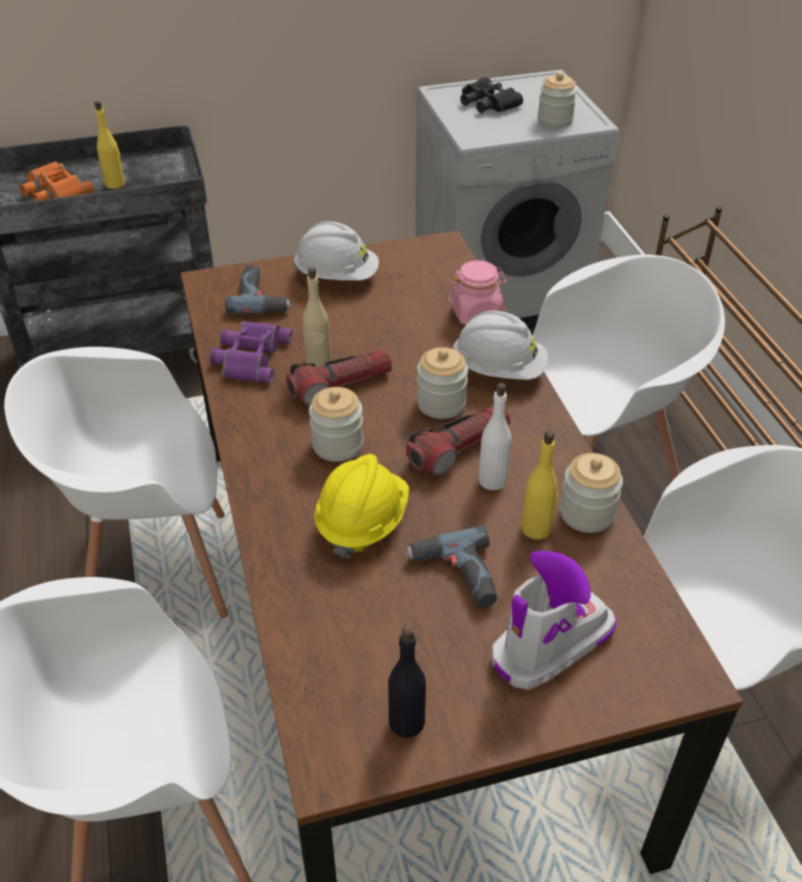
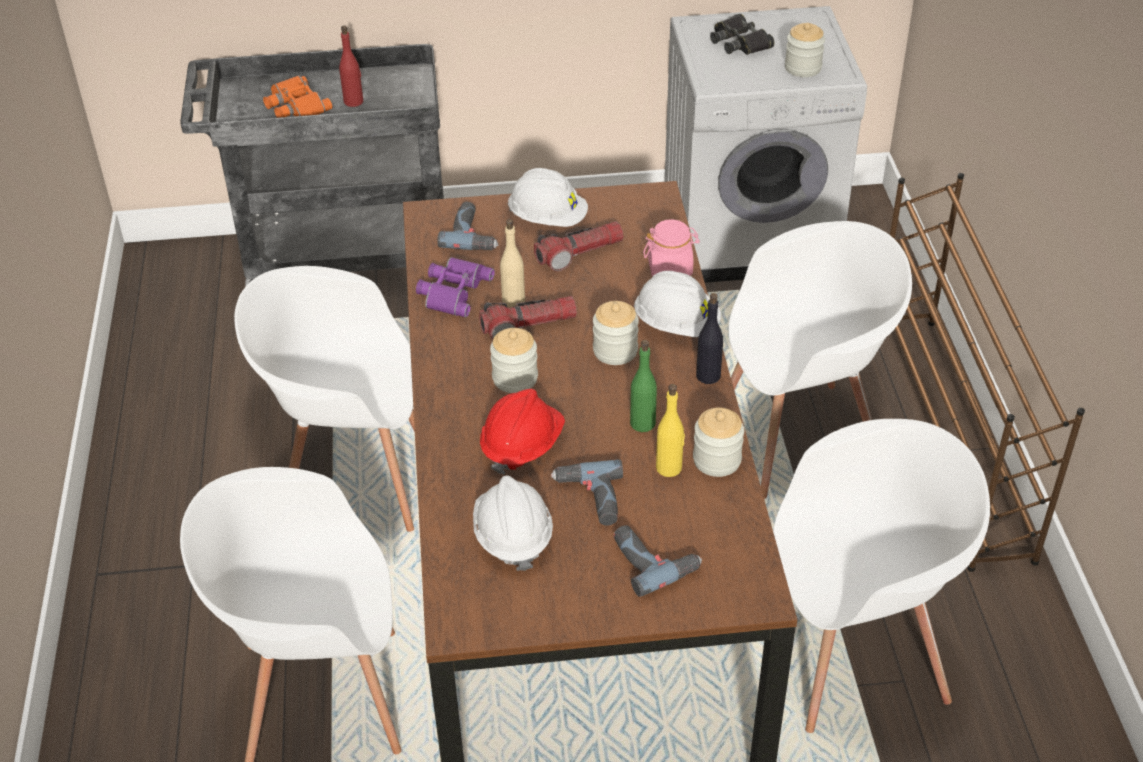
camera: 10 degrees right, 0 degrees up
(115, 184) = (354, 101): yellow bottle -> red bottle
(362, 521) = (522, 446): yellow hard hat -> red hard hat
(375, 636) = (512, 536): none -> white hard hat
(407, 721) = (523, 601): black bottle -> black bottle (708, 375)
(459, 448) = (621, 393): flashlight -> flashlight (579, 254)
(492, 480) = (643, 423): white bottle -> green bottle
(550, 645) = (653, 560): boot -> power drill

